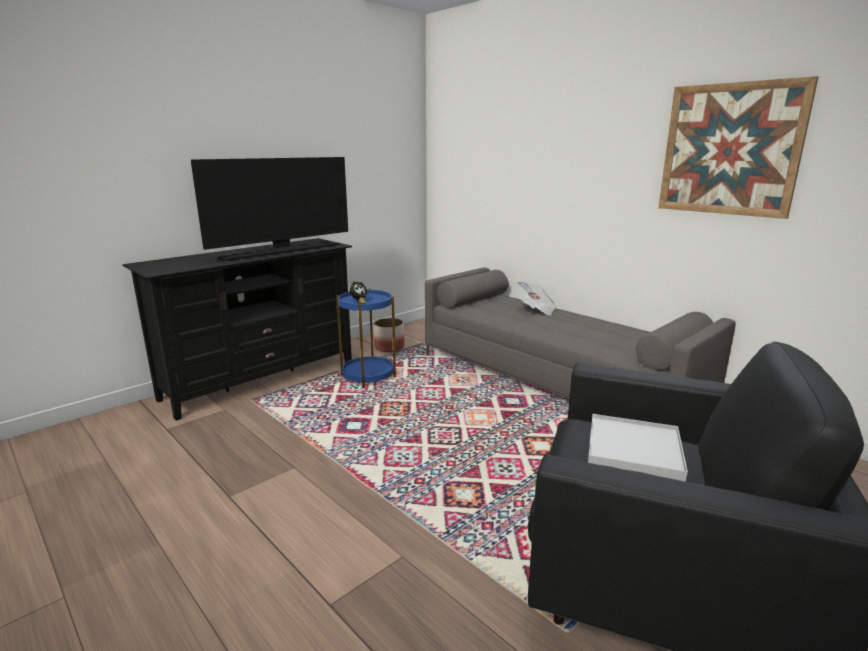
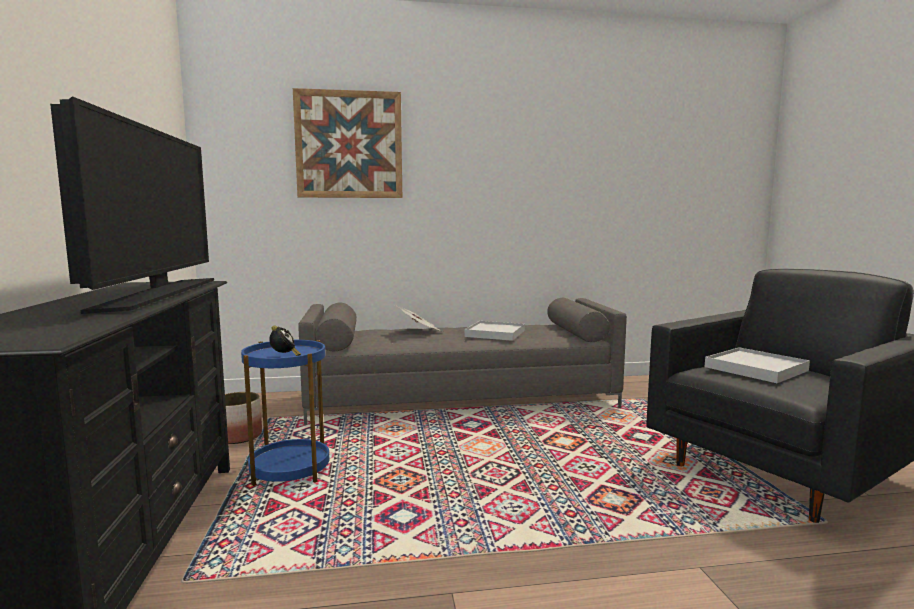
camera: 55 degrees left, 10 degrees down
(582, 330) = (495, 333): none -> white tray
(730, 150) = (561, 166): picture -> picture (349, 145)

